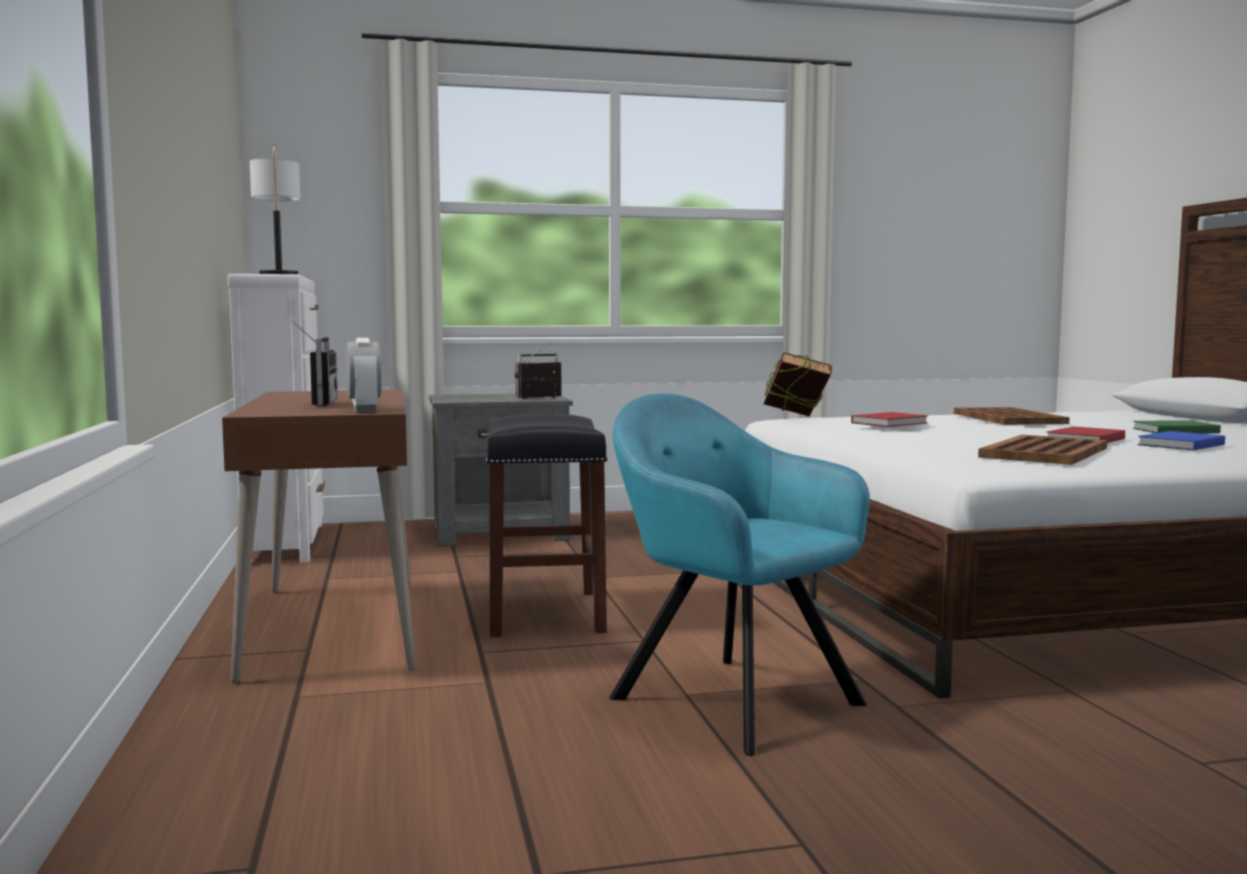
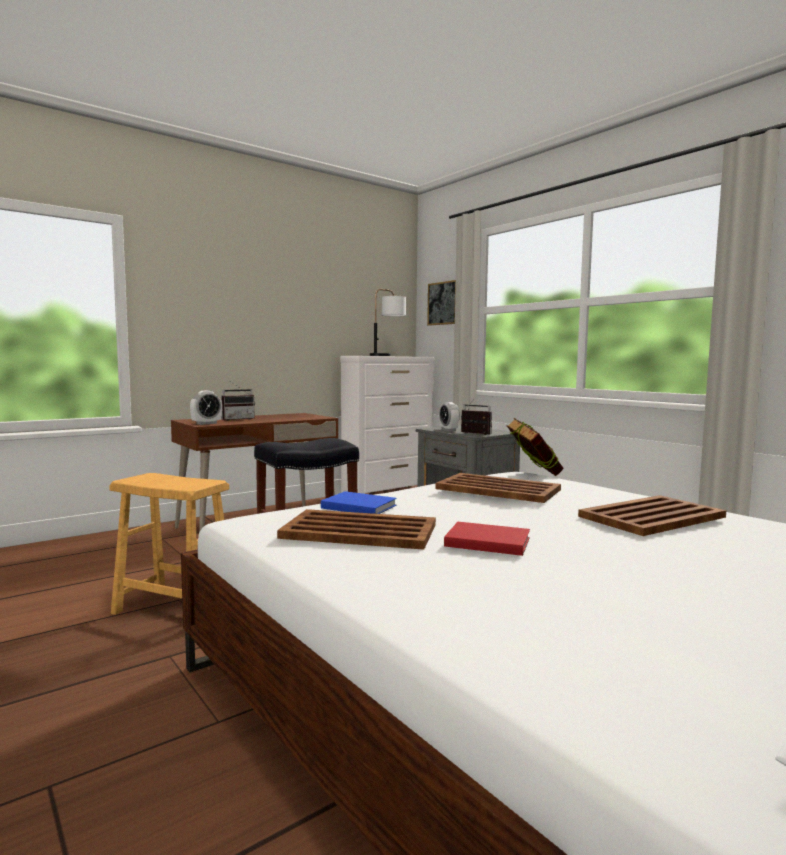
camera: 65 degrees right, 0 degrees up
(328, 184) = (443, 303): none -> picture
(484, 399) = (449, 430): none -> alarm clock
(728, 698) = (175, 609): turquoise armchair -> brown stool
(891, 423) = (499, 489): red book -> brown tray
(1173, 430) = (710, 583): green book -> none
(1178, 445) = (506, 577): blue book -> blue book (358, 506)

